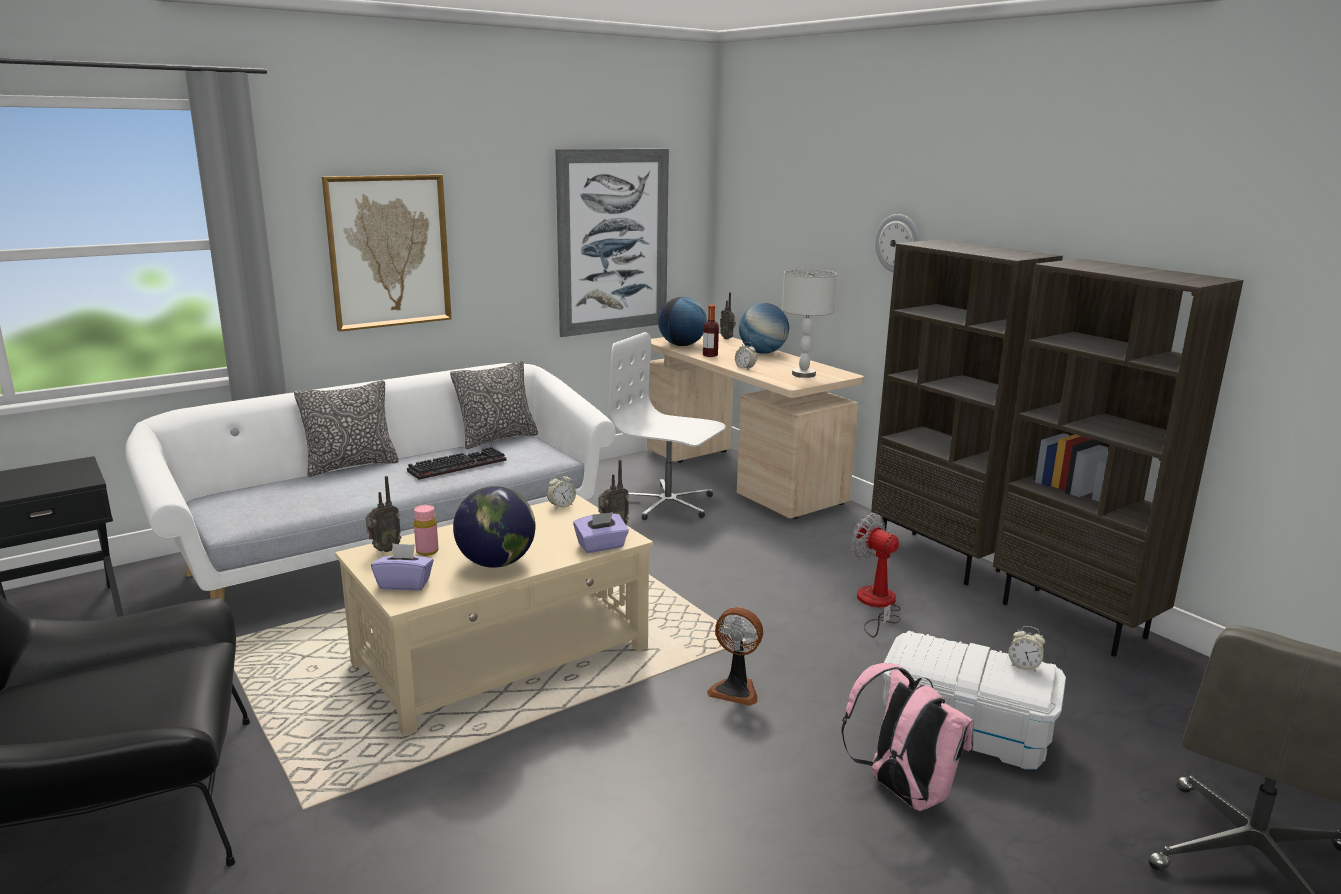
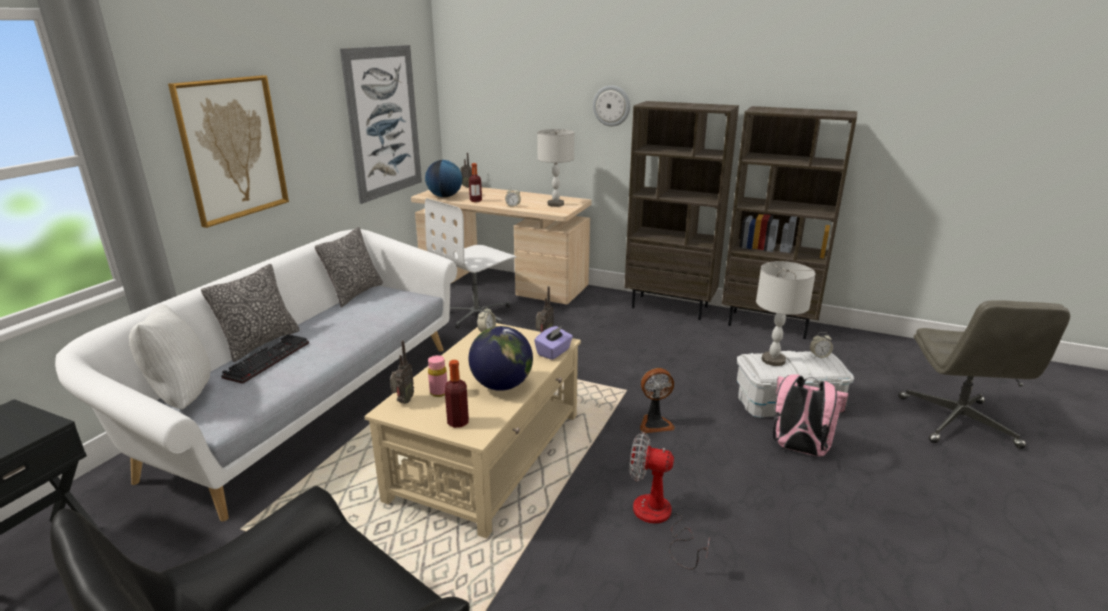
camera: 30 degrees left, 5 degrees up
(233, 495) = (181, 397): none -> white pillow
(404, 584) = (458, 422): purple tissue box -> bottle
(458, 465) = (355, 321): keyboard -> keyboard (267, 359)
(668, 504) = (477, 314): white office chair -> white office chair turned 45 degrees counterclockwise
(762, 352) = (506, 193): globe -> none
(876, 605) = (670, 345): fan -> fan (659, 520)
(939, 650) = (773, 360): none -> grey table lamp

